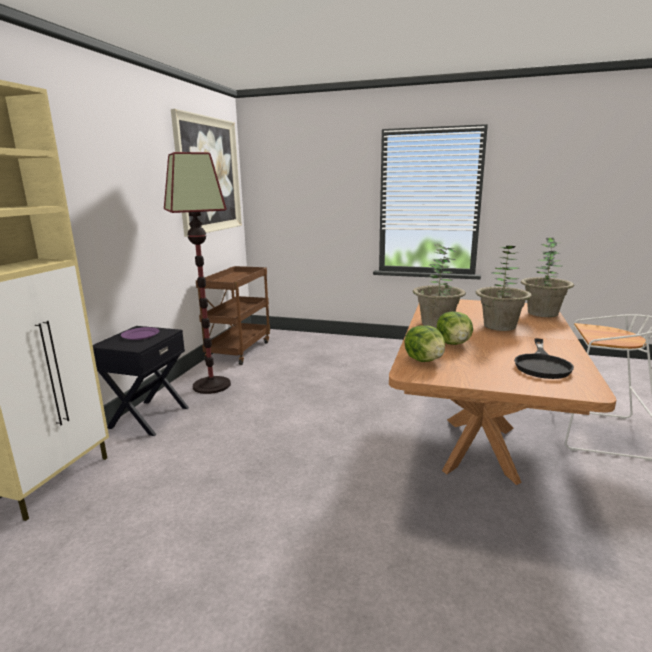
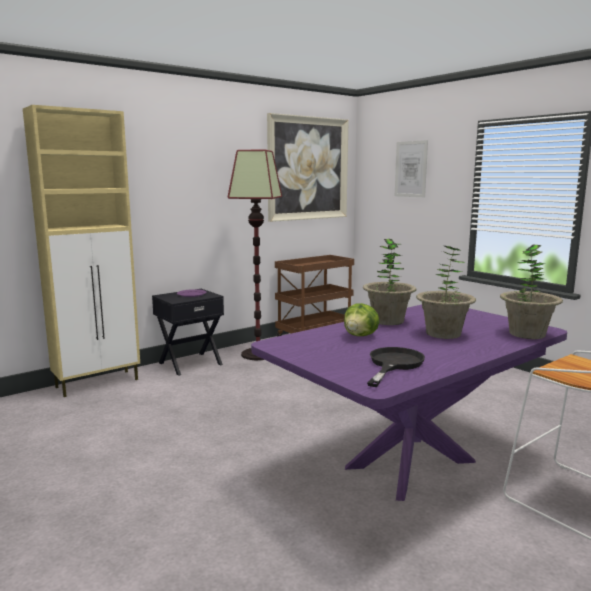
camera: 35 degrees right, 5 degrees down
(311, 175) = (411, 169): none -> picture
(425, 360) = (305, 340): lettuce -> none
(479, 448) = (409, 463): brown dining table -> purple dining table
(542, 364) = (393, 364): black frying pan -> black frying pan turned 150 degrees clockwise

